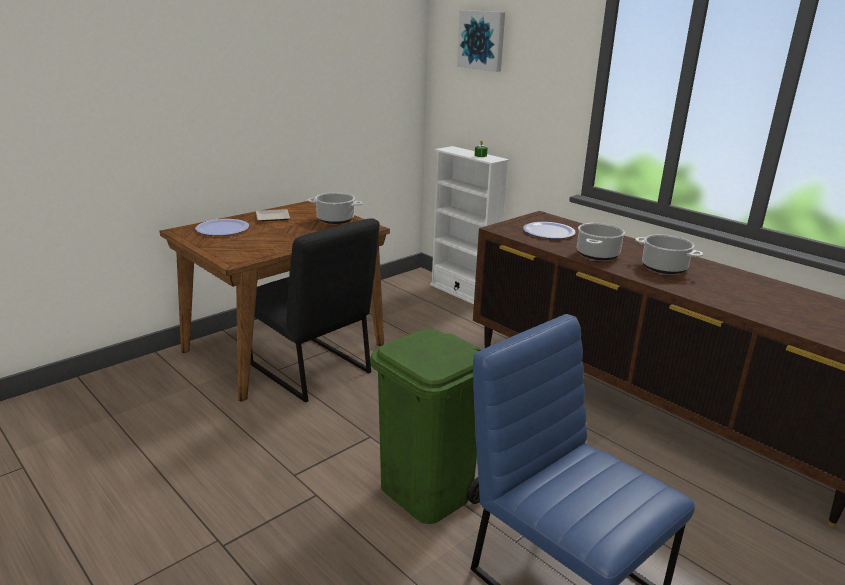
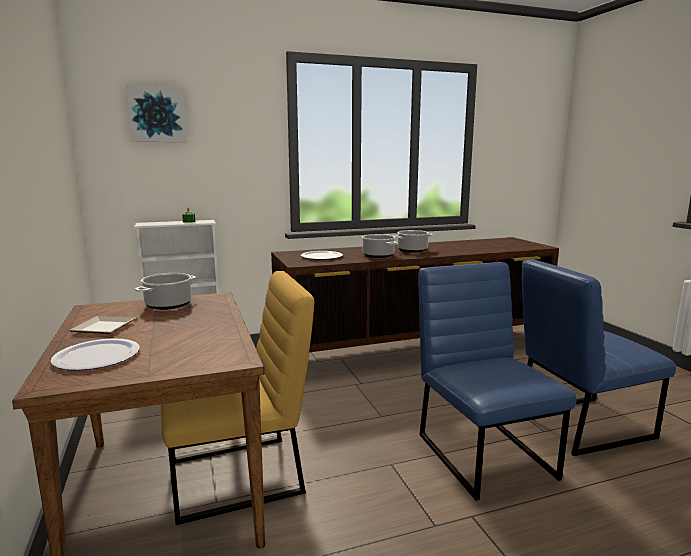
camera: 65 degrees left, 10 degrees down
(311, 369) = (240, 476): black chair -> yellow chair
(428, 493) = (483, 453): green trash can -> blue chair

